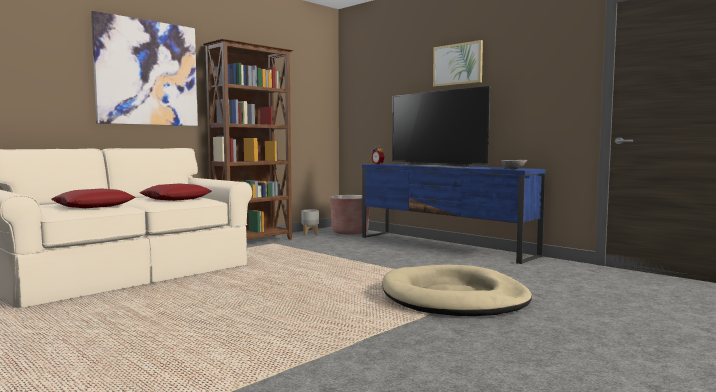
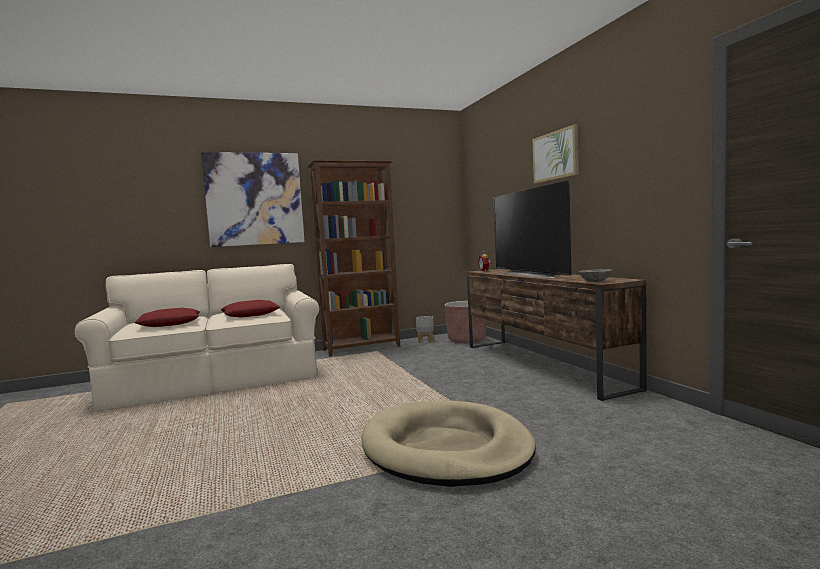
camera: 25 degrees right, 0 degrees up
(444, 246) = (541, 365): blue tv stand -> brown tv stand

